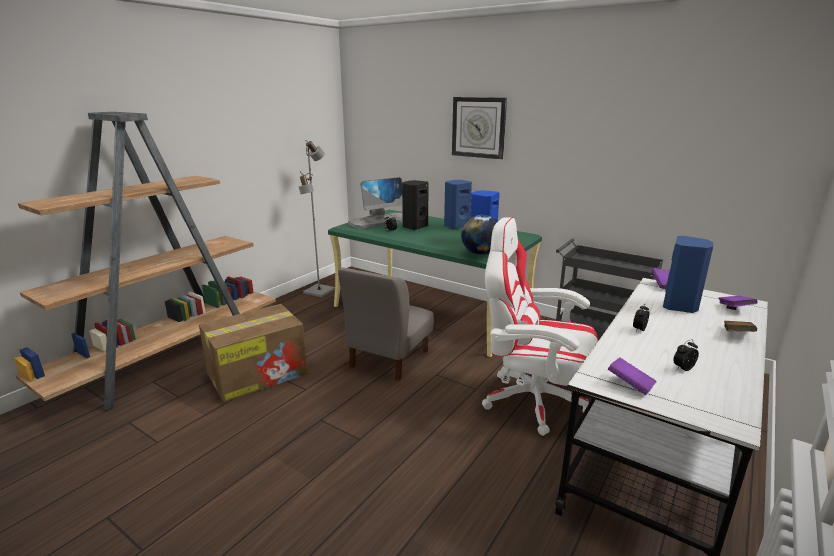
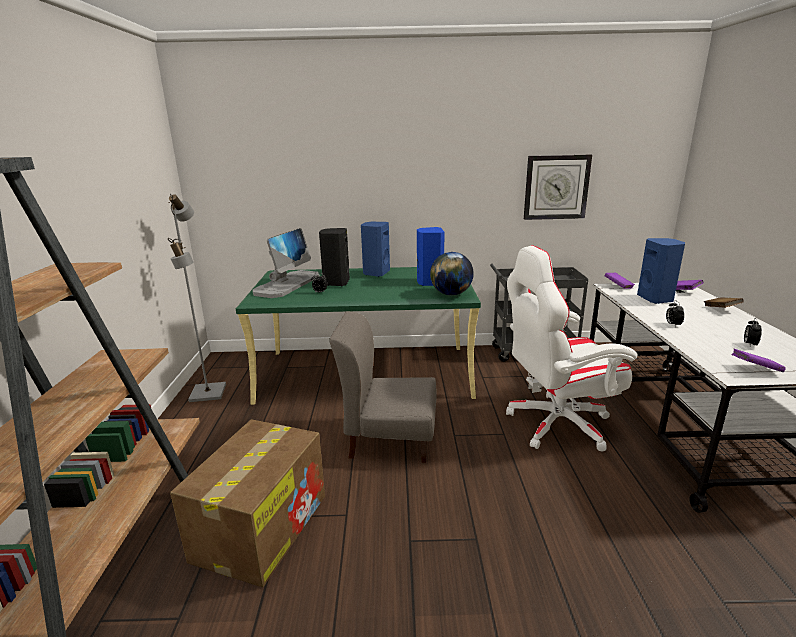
camera: 35 degrees left, 0 degrees up
(388, 359) = (389, 439): grey chair -> grey chair turned 105 degrees clockwise
(478, 127) = (379, 162): wall clock -> wall clock (556, 187)

